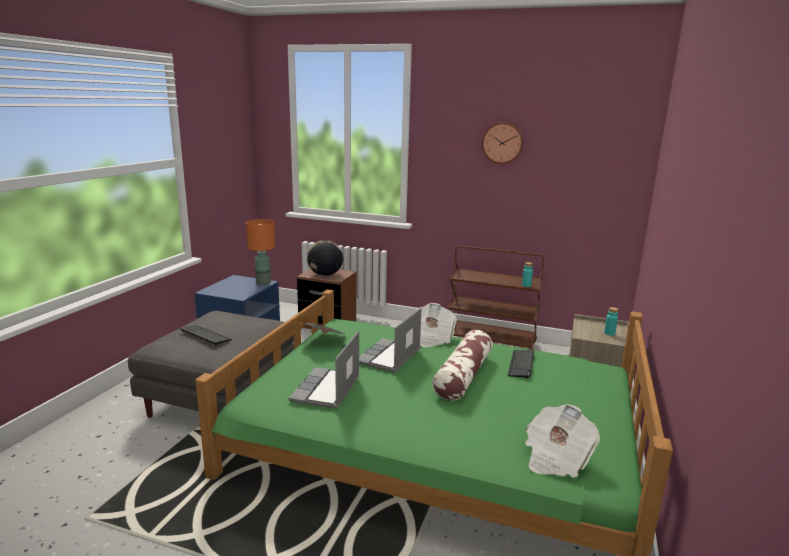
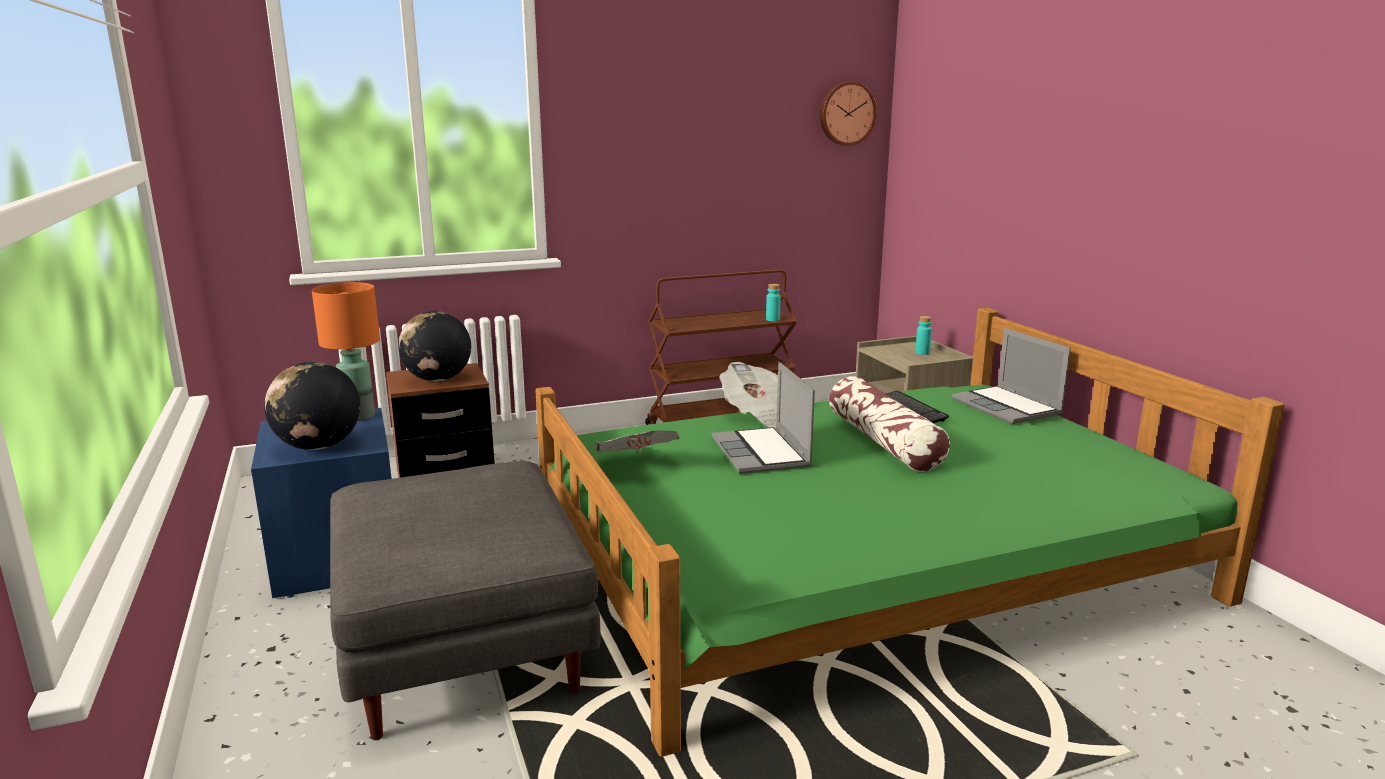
camera: 40 degrees left, 0 degrees up
(205, 336) = (447, 520): keyboard -> none
(227, 291) = (318, 446): none -> globe
(326, 390) = (779, 518): laptop -> laptop (1008, 407)
(502, 143) = (697, 103): wall clock -> wall clock (846, 113)
(556, 457) = (1117, 480): newspaper -> none

